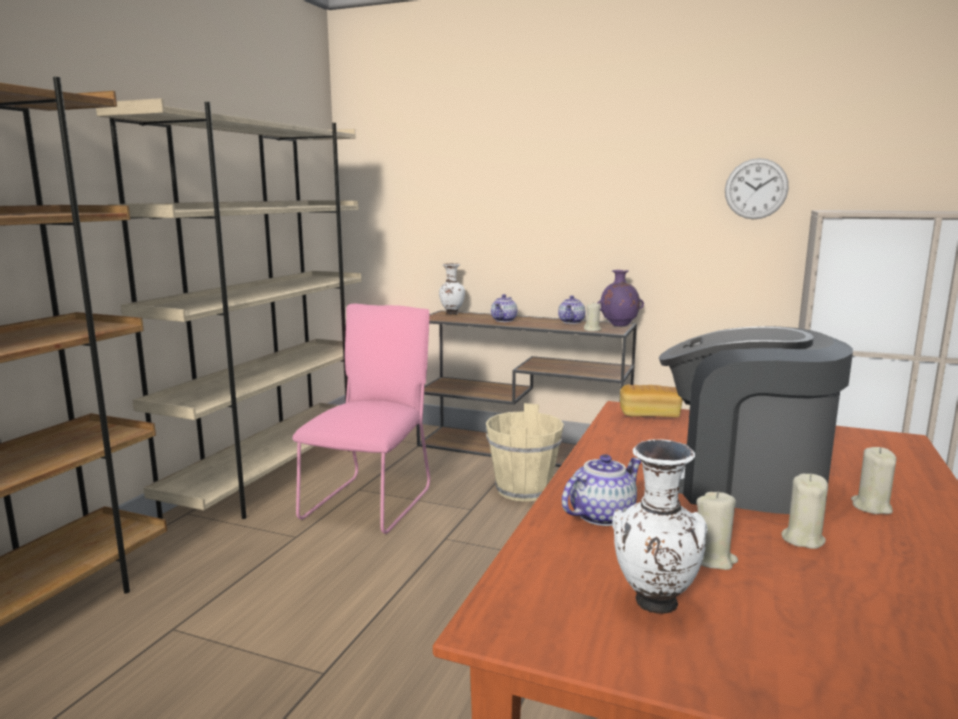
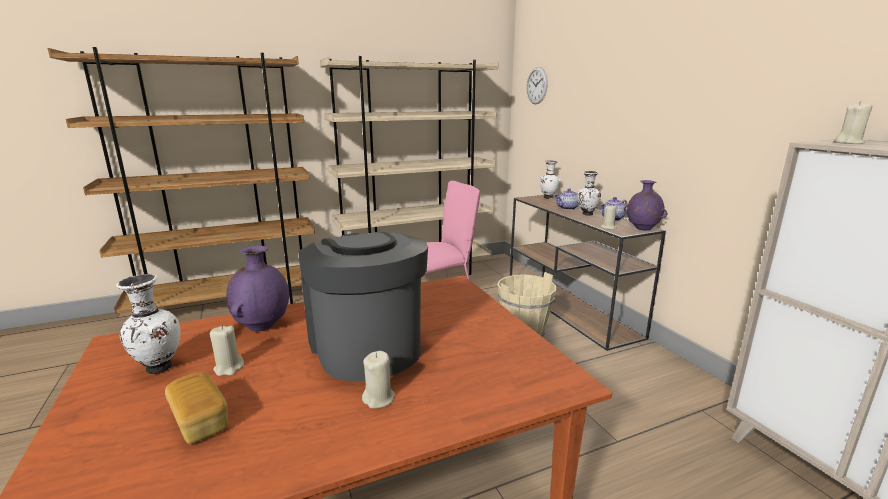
camera: 45 degrees right, 5 degrees up
(538, 322) = (586, 214): none -> white vase
(601, 515) = (262, 326): teapot -> purple vase
(650, 414) = (456, 291): bread -> bread (200, 421)
(756, 189) = (790, 111): wall clock -> wall clock (536, 85)
(802, 539) = (287, 387): beige candle -> beige candle (849, 143)

